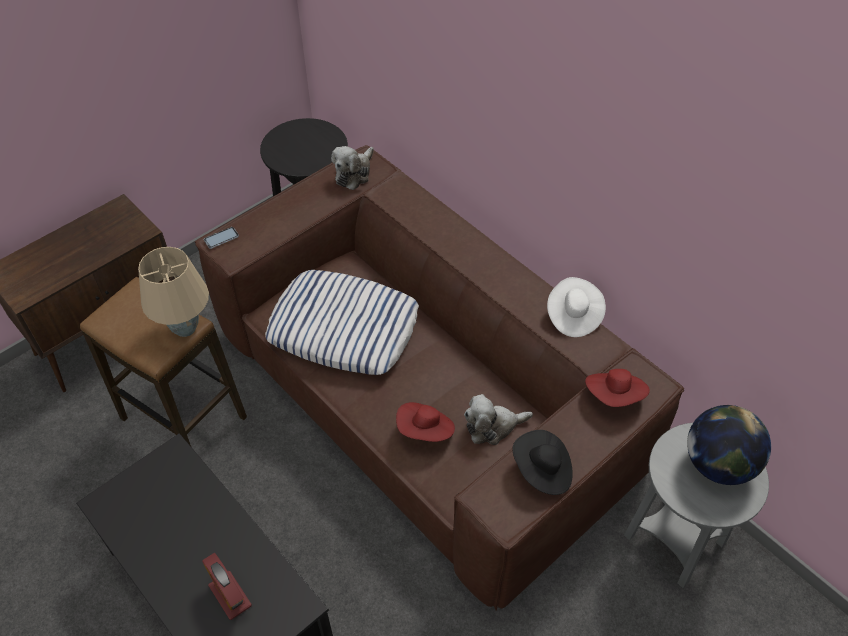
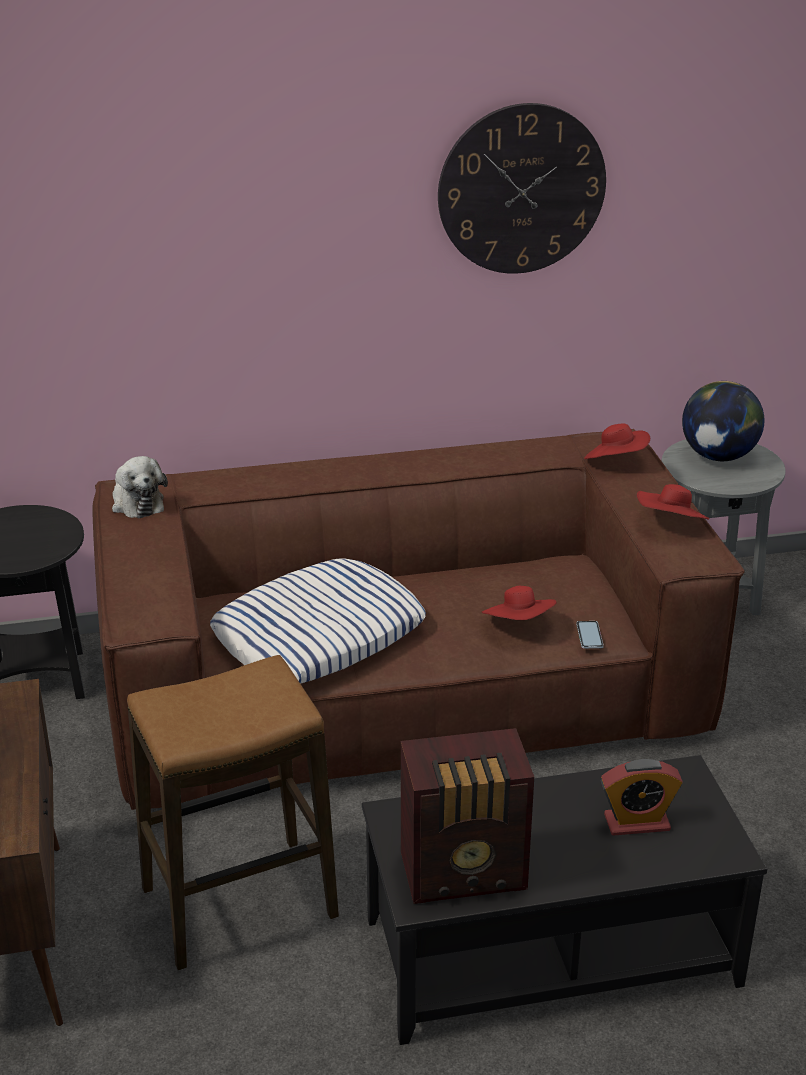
camera: 60 degrees left, 20 degrees down
(136, 517) = (466, 873): none -> radio
(185, 329) = (272, 674): beige table lamp -> none
(221, 238) = (126, 623): phone -> phone (589, 635)
(493, 426) = (549, 583): plush toy -> none
(542, 471) = (671, 524): black hat -> red hat
(573, 316) = (499, 449): white hat -> none
(649, 144) = (521, 189): none -> wall clock

